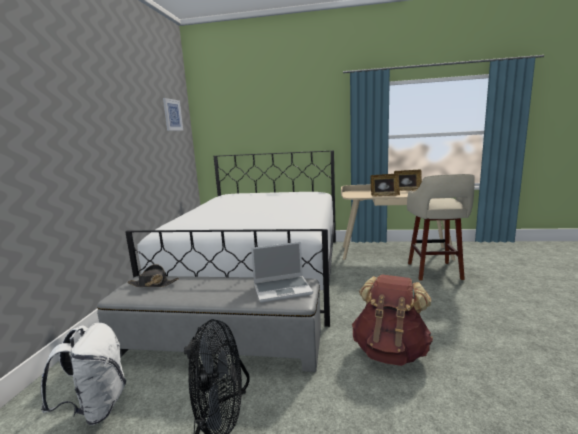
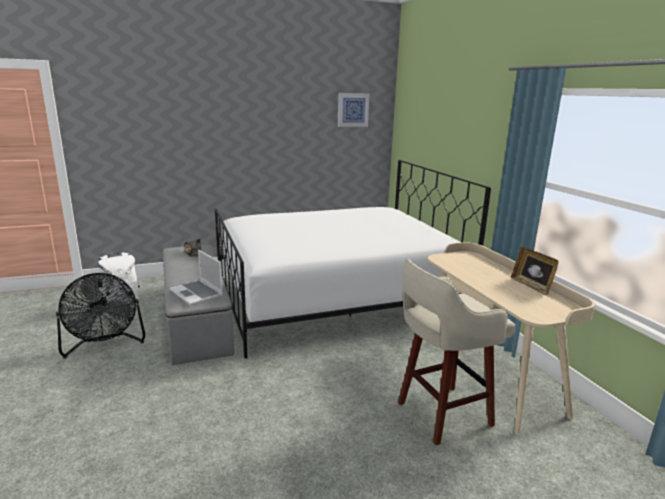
camera: 60 degrees right, 5 degrees up
(384, 195) = (467, 275): picture frame -> none
(390, 351) = (214, 398): brown backpack -> none

